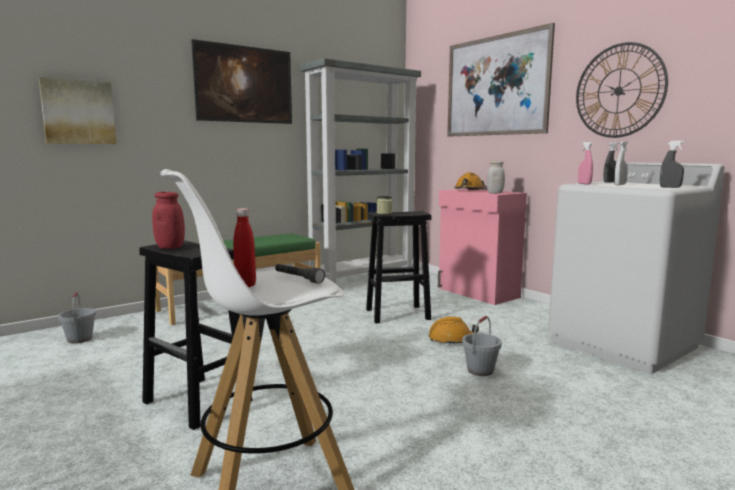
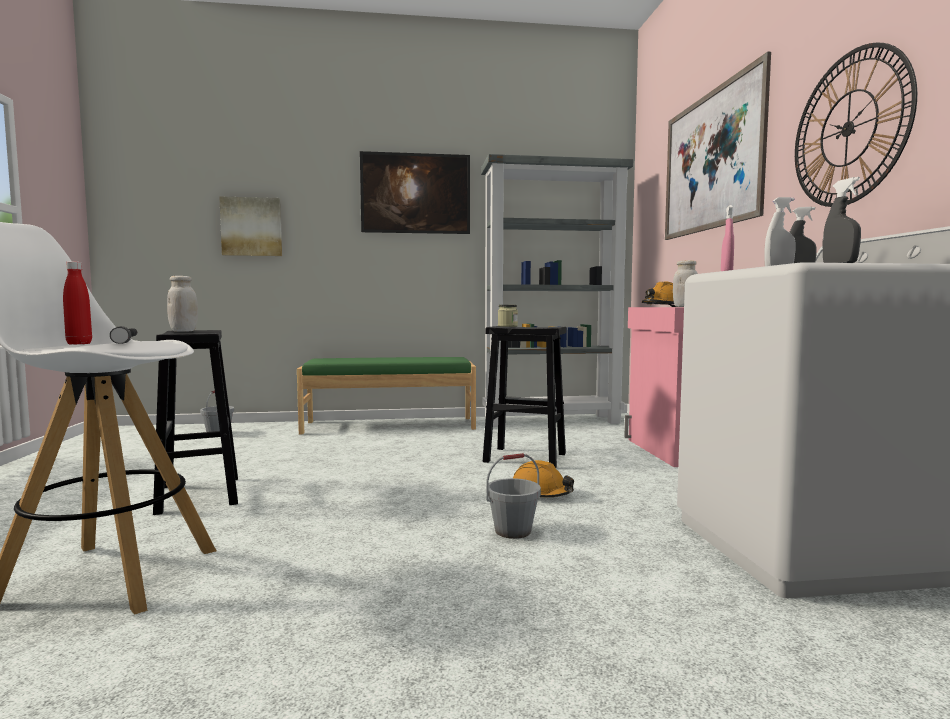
camera: 30 degrees right, 5 degrees down
(170, 247) = (183, 331): red jar -> white jar

